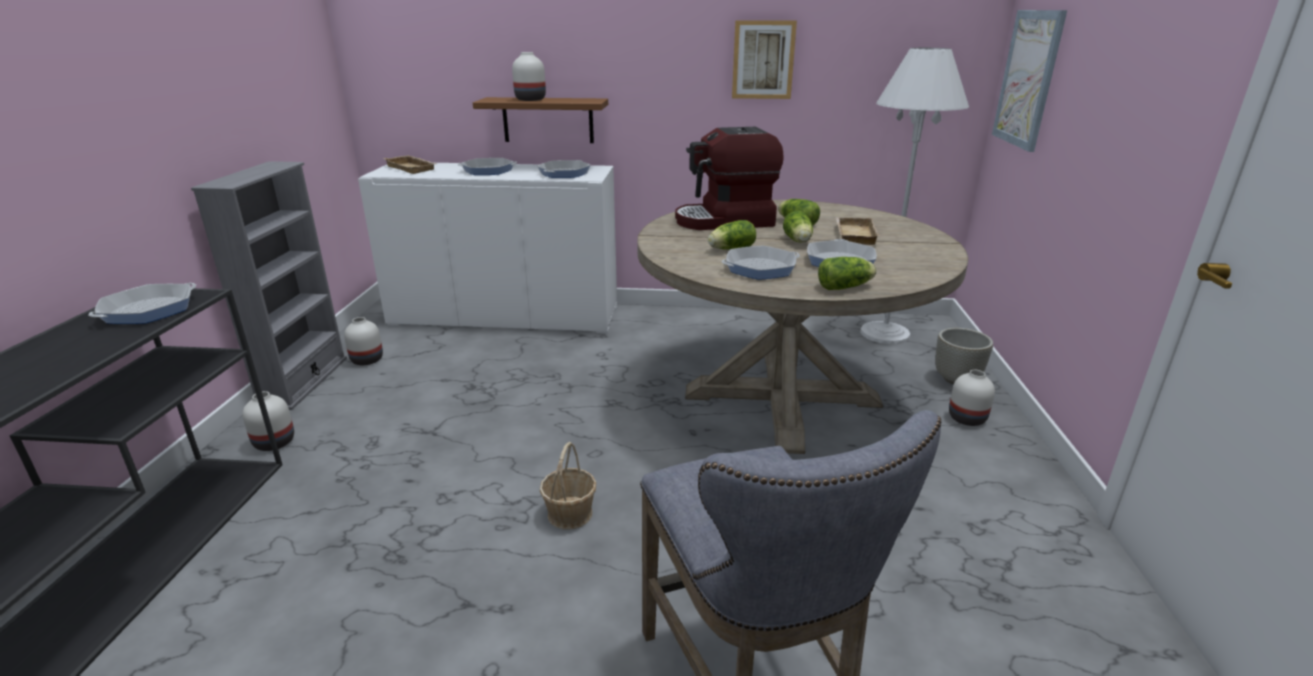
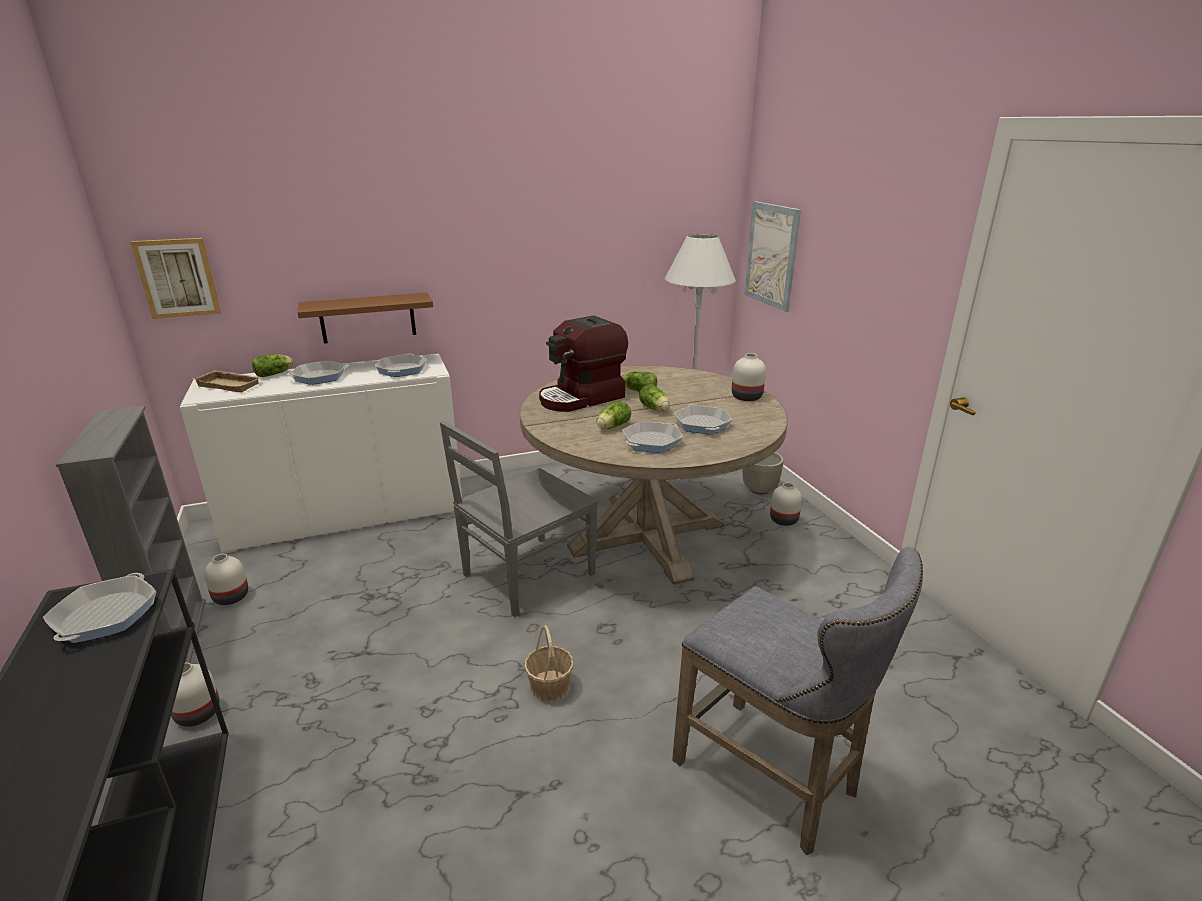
camera: 25 degrees left, 0 degrees up
(530, 99) = (353, 302): white vase -> white vase (745, 397)
(624, 404) = (526, 576): none -> grey chair
(763, 60) = (564, 248): picture -> picture (178, 277)
(846, 287) = (726, 447): lettuce -> lettuce (275, 374)
(853, 235) = (689, 396): beige tray -> none

